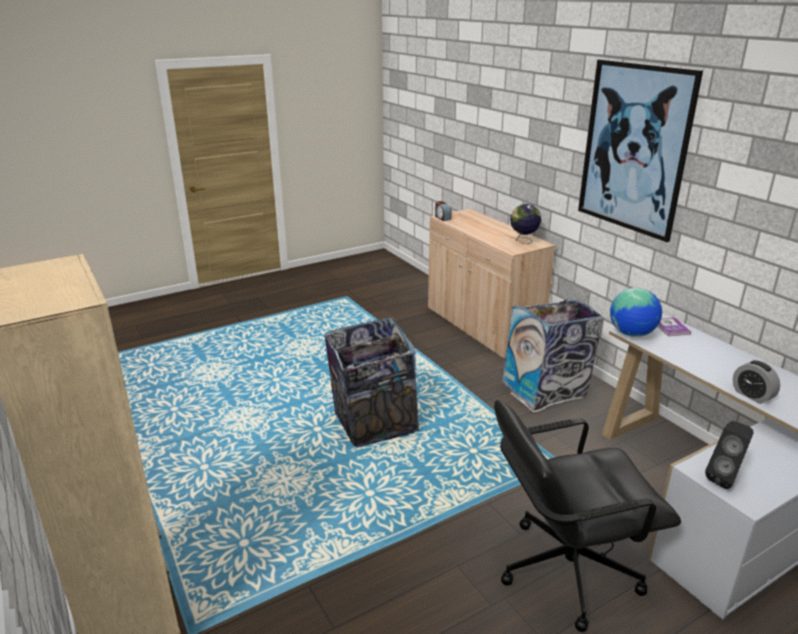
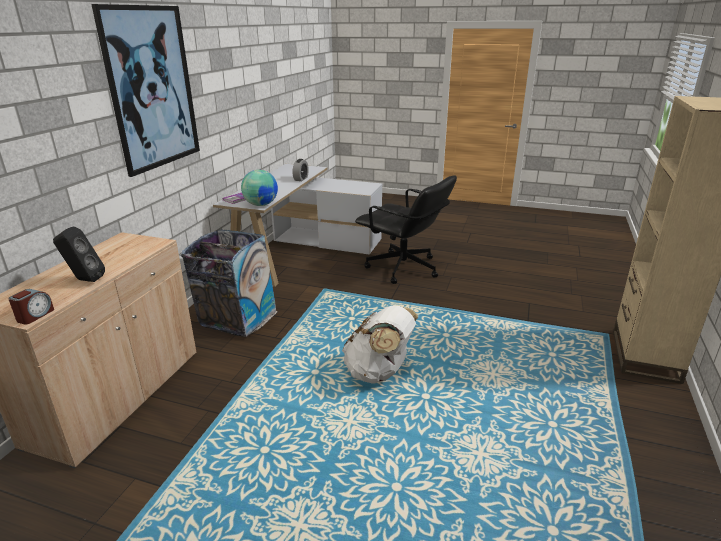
camera: 130 degrees left, 0 degrees up
(373, 424) = (379, 372): trash can -> white backpack
(523, 241) = (121, 245): globe -> none
(725, 478) = (363, 188): black speaker -> black speaker (84, 280)

